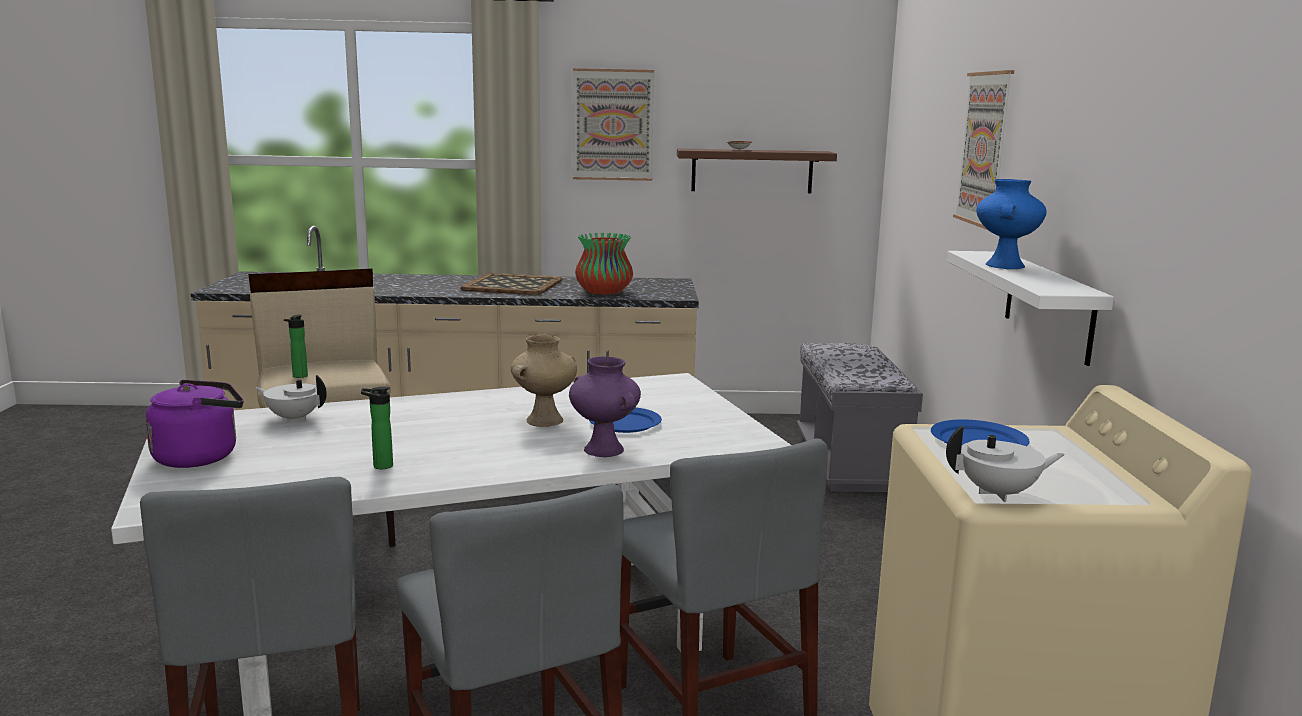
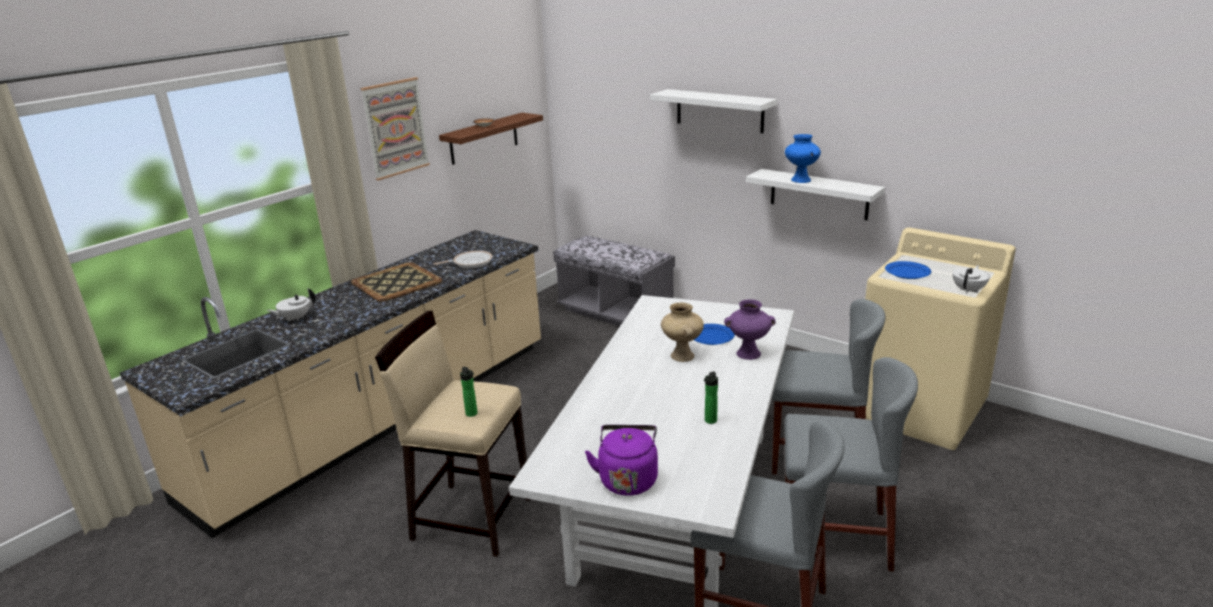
camera: 50 degrees left, 10 degrees up
(294, 418) = (582, 432): white teapot -> white teapot (295, 318)
(603, 292) = (470, 262): vase -> frying pan
(984, 149) = (719, 111): picture -> white shelf

